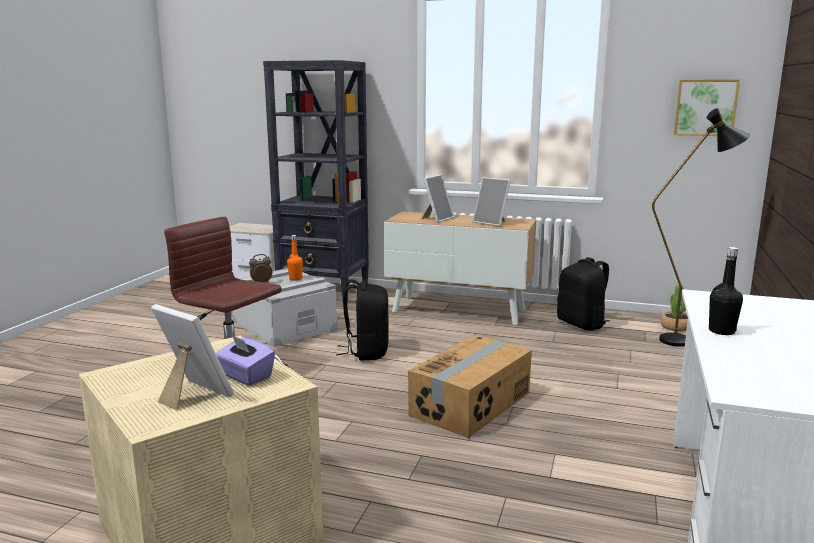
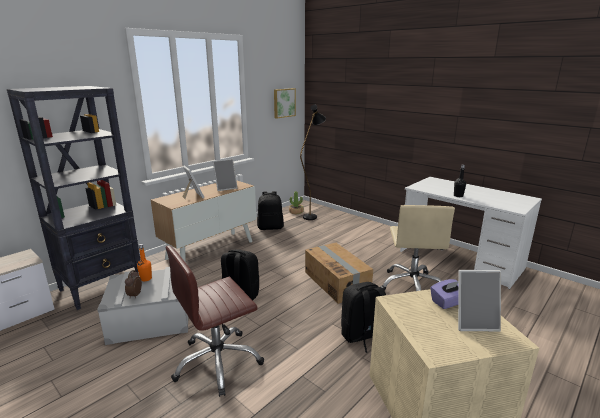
camera: 65 degrees left, 5 degrees up
(192, 395) = (474, 322): picture frame -> picture frame turned 150 degrees counterclockwise
(337, 449) = (362, 336): none -> black backpack
(539, 476) = (412, 286): none -> beige office chair

